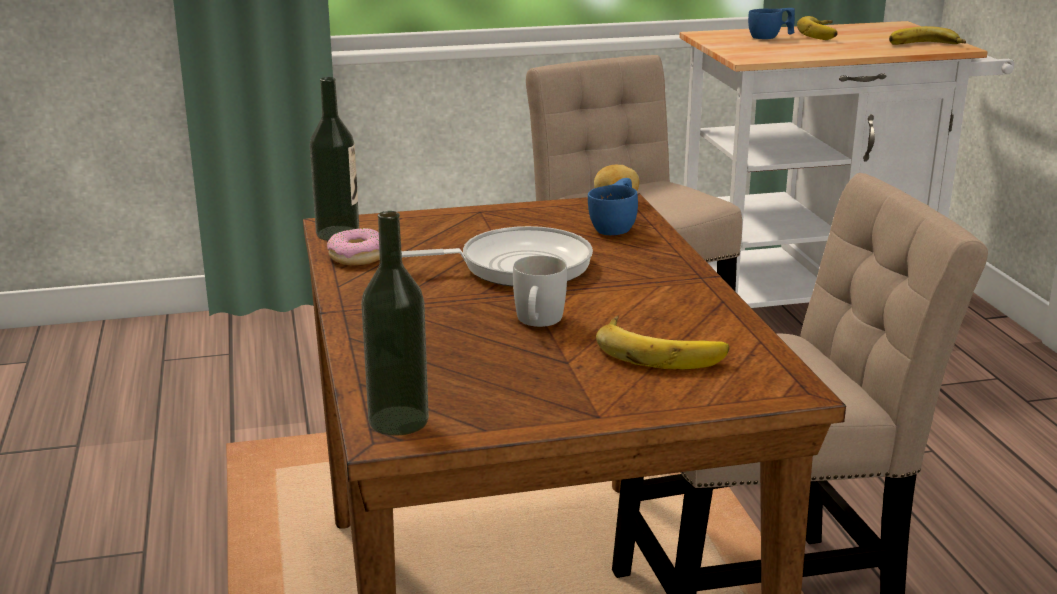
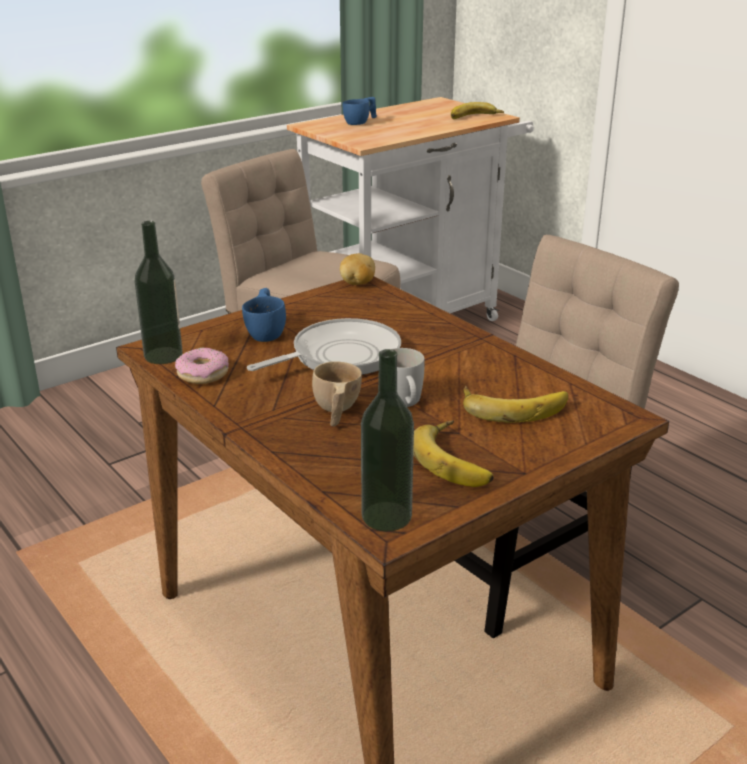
camera: 25 degrees left, 5 degrees up
(454, 315) = (336, 411): none -> beige cup
(617, 226) = (380, 306): blue cup -> blue cup (267, 331)
(824, 34) = (396, 115): banana -> banana (457, 459)

